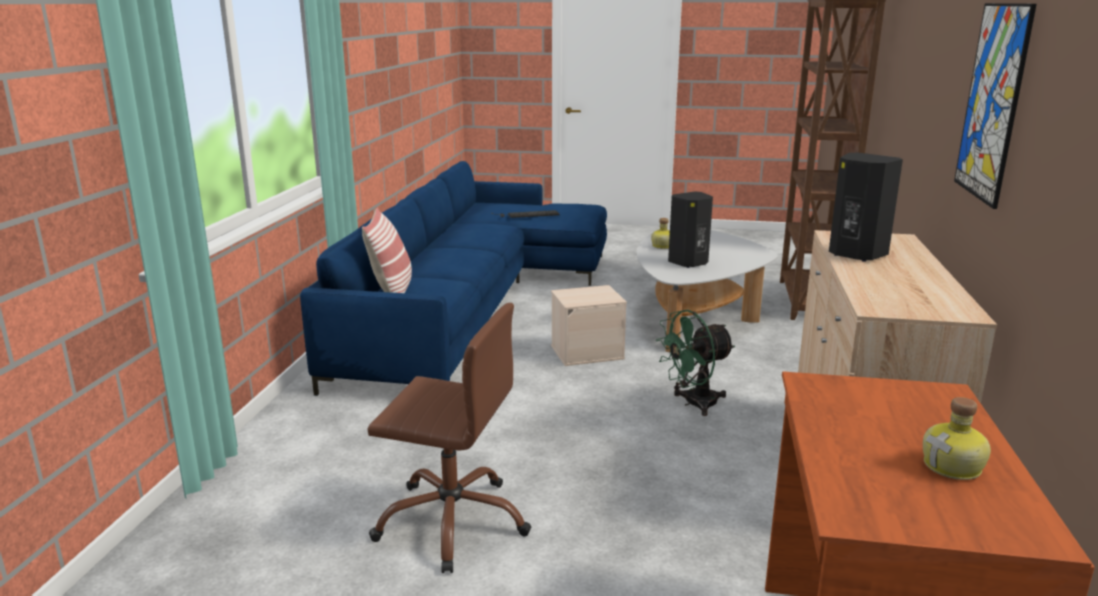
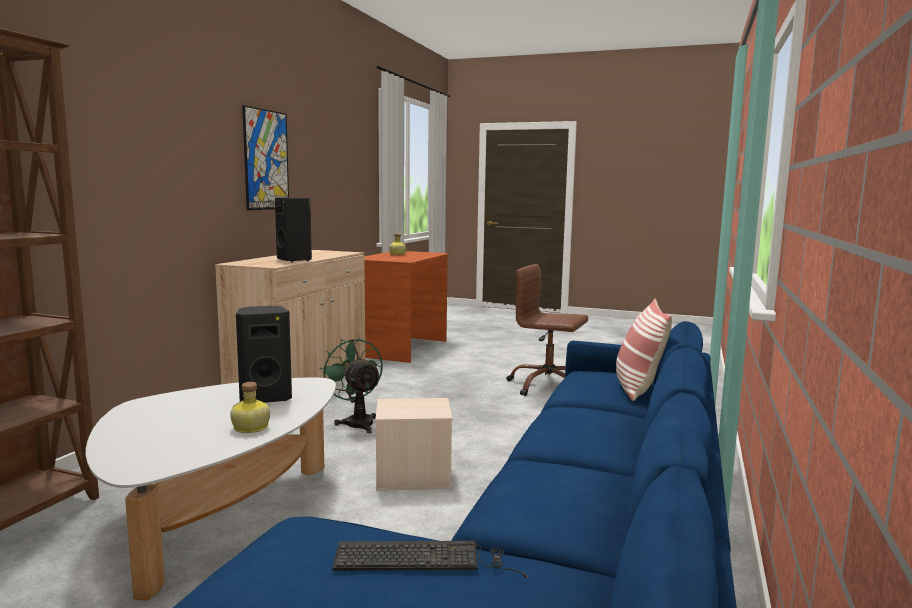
camera: 170 degrees left, 10 degrees down
(693, 403) = (356, 422): green fan -> green fan turned 105 degrees counterclockwise

